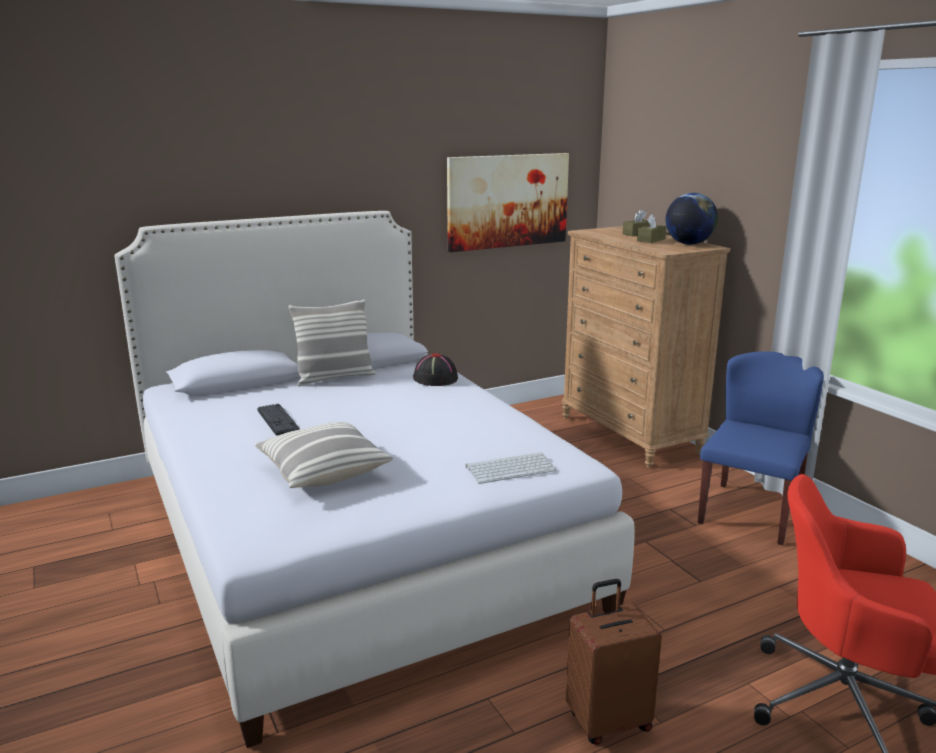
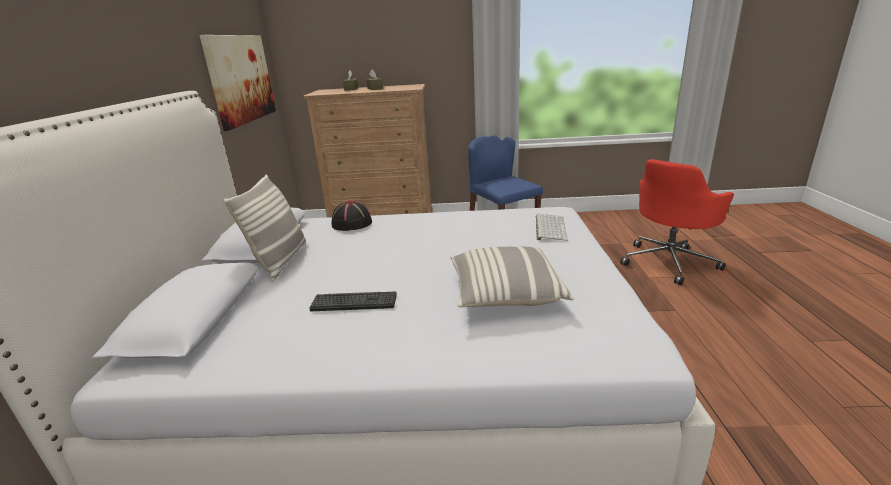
camera: 60 degrees left, 5 degrees up
(608, 721) = (672, 325): brown suitcase -> none
(689, 244) = (401, 86): globe -> none

